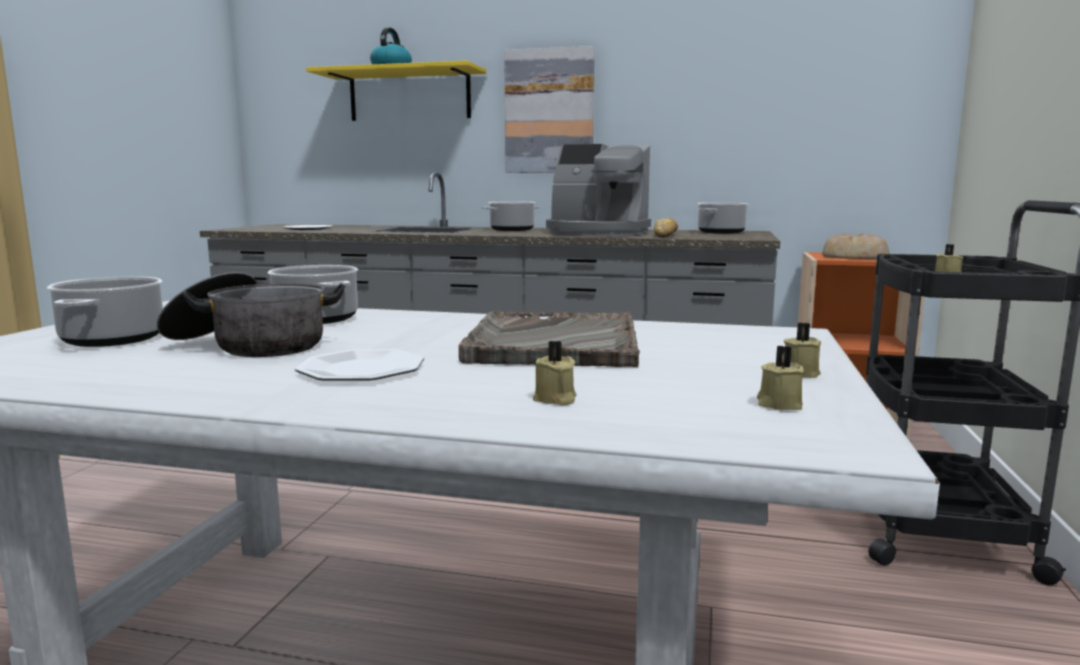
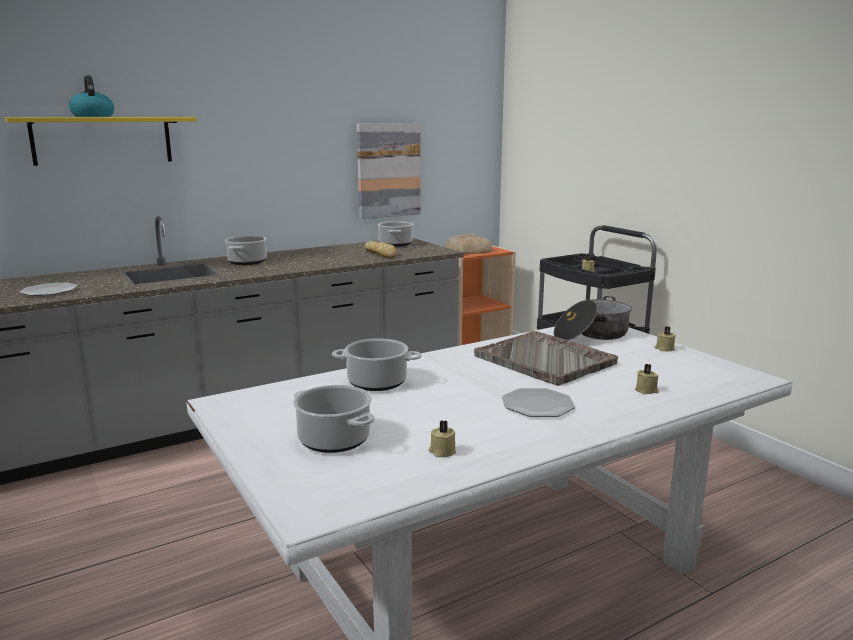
camera: 45 degrees left, 5 degrees up
(250, 345) = (430, 412): cooking pot -> cooking pot (591, 335)
(549, 112) = (245, 155): picture -> picture (388, 170)
(597, 233) = (328, 258): coffee machine -> none
(778, 404) = (700, 367): beige candle -> beige candle (442, 452)

